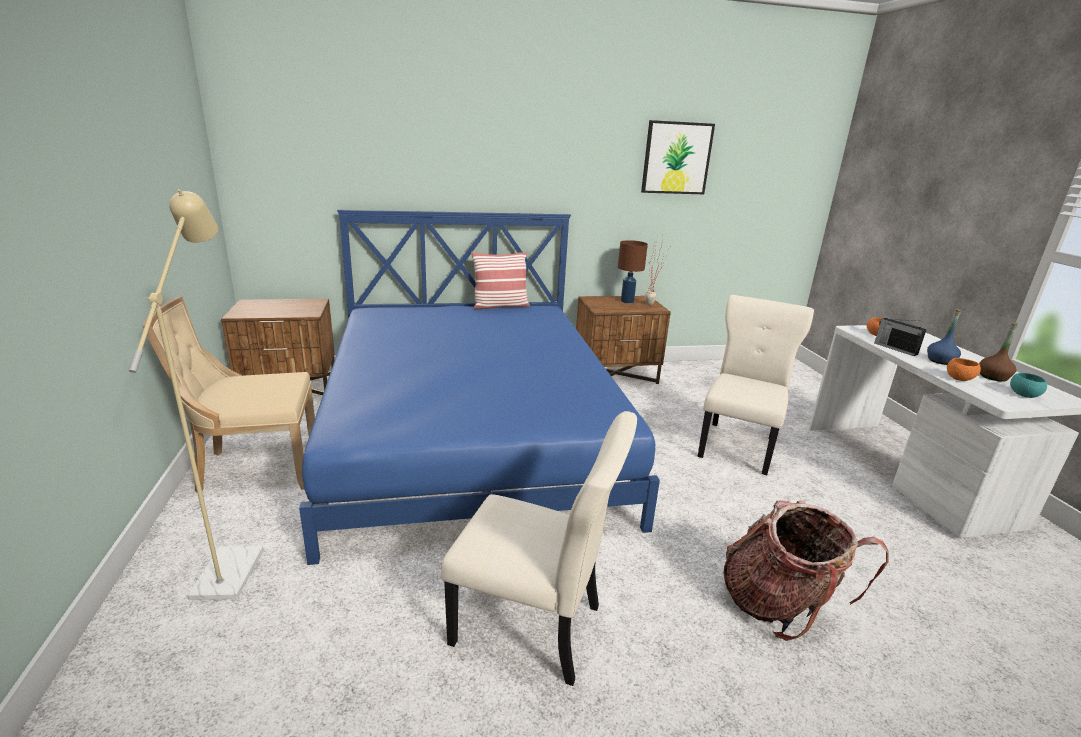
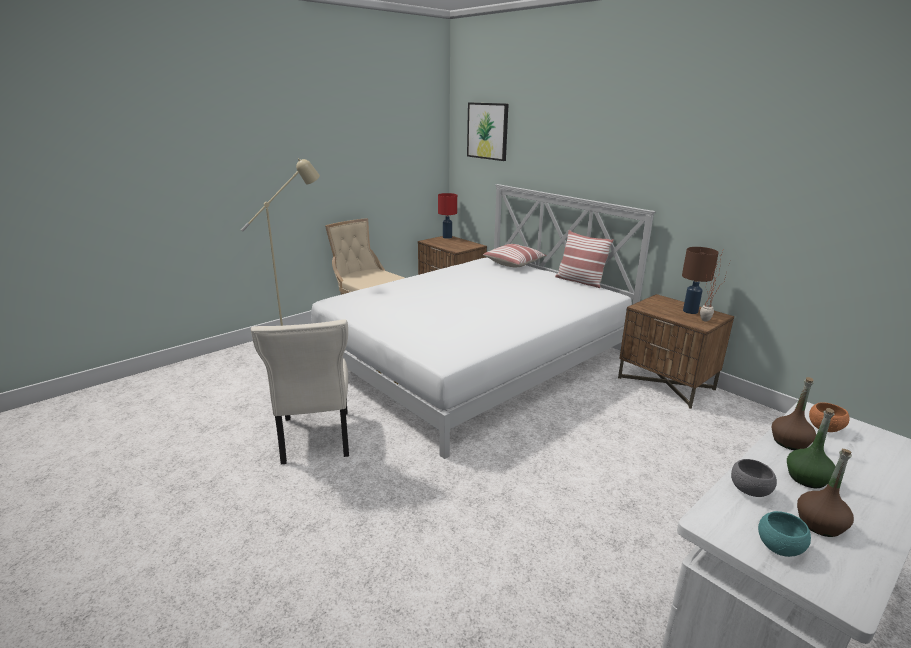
camera: 60 degrees right, 0 degrees up
(249, 302) = (447, 237): none -> red table lamp
(404, 309) = (514, 263): none -> pillow
(469, 435) = (475, 360): blue bed -> white bed
(676, 158) = (787, 163): picture -> picture (487, 131)
(738, 445) = (639, 479): beige chair -> none
(780, 606) = (412, 539): backpack -> none
(894, 348) = (790, 442): radio -> brown bottle
(940, 361) = (807, 478): blue bottle -> green bottle
(959, 379) = (749, 491): orange bowl -> grey bowl

